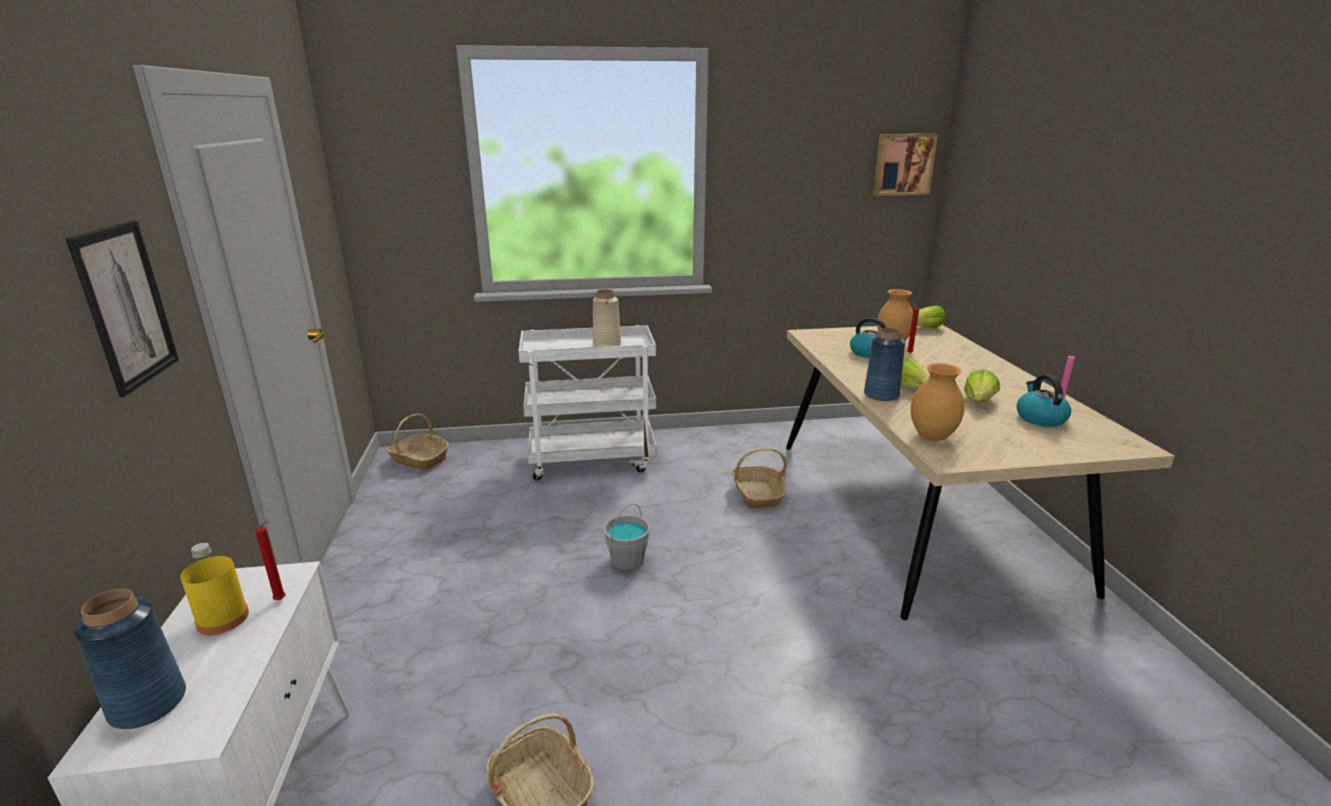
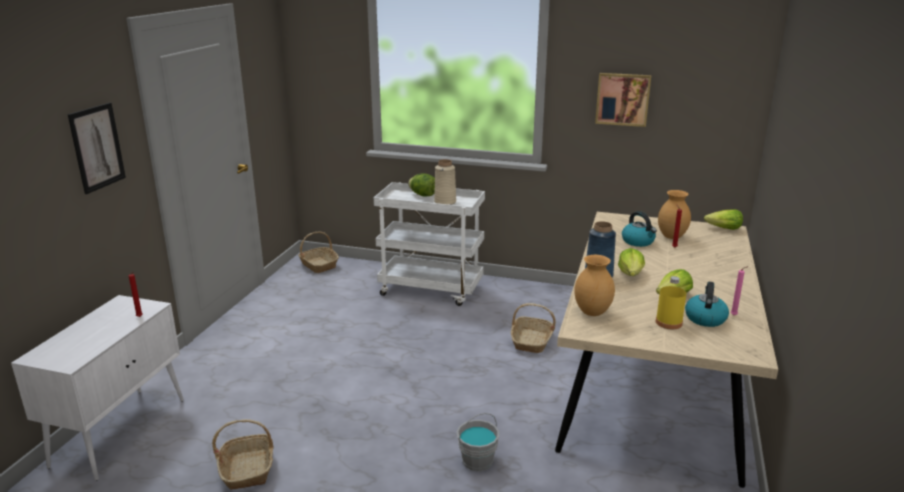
camera: 25 degrees right, 0 degrees up
(147, 704) = (59, 346): blue vase -> none
(223, 619) = (110, 319): yellow bottle -> yellow bottle (668, 322)
(571, 341) = (423, 195): none -> lettuce
(627, 559) = (399, 361): grey bucket -> grey bucket (477, 460)
(903, 164) = (728, 77): picture -> picture (623, 99)

